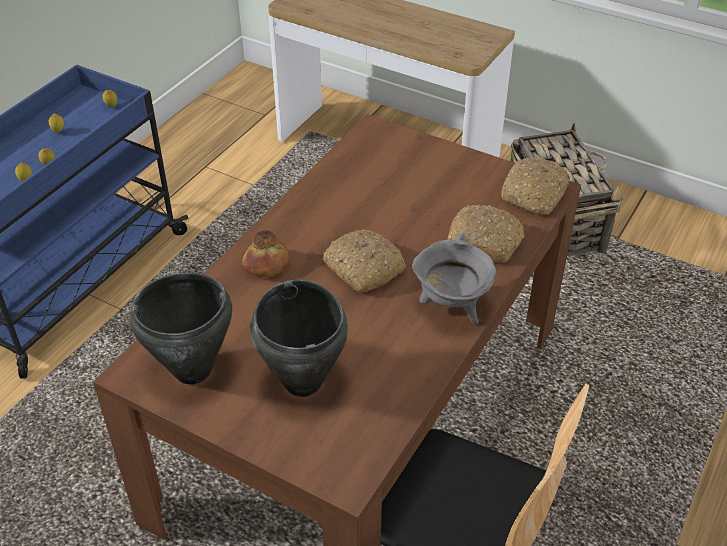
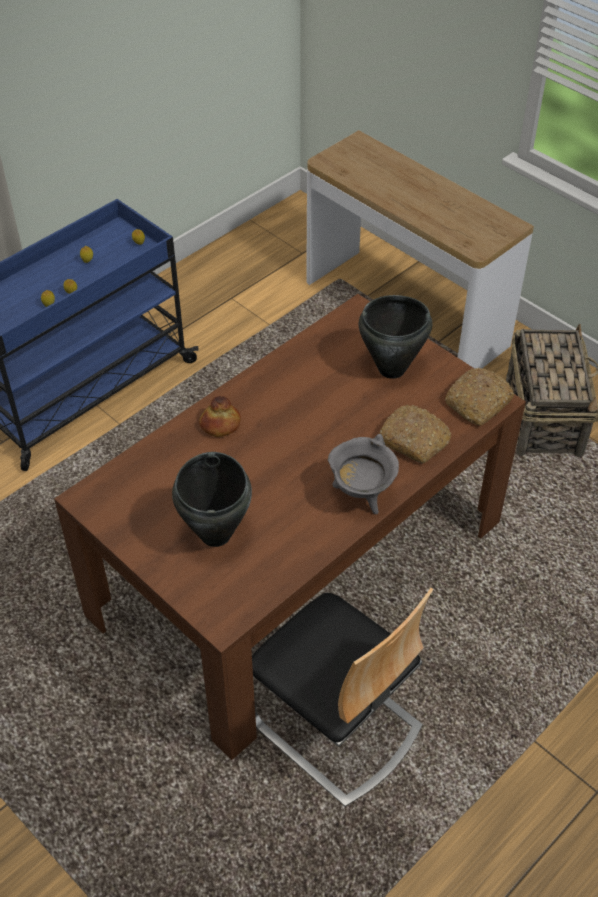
camera: 15 degrees right, 5 degrees up
(193, 371) = (133, 506): black cooking pot -> black cooking pot (392, 369)
(362, 268) = (299, 444): bread -> none

